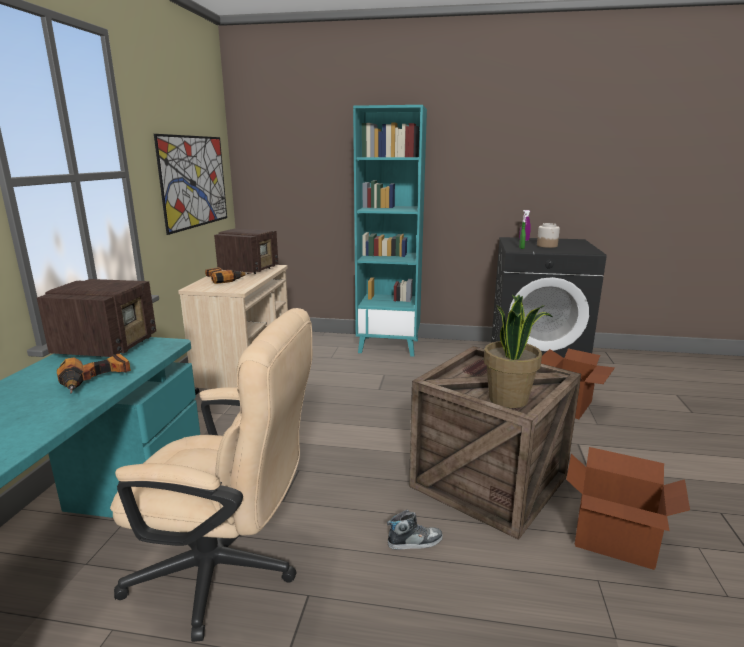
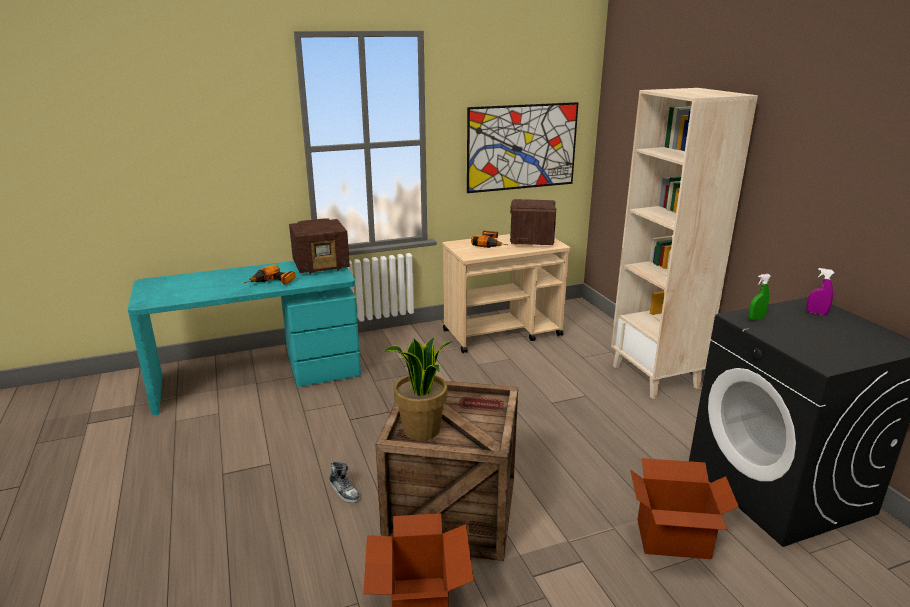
camera: 60 degrees right, 5 degrees up
(228, 571) = (273, 428): beige office chair -> none
(250, 269) = (531, 241): radio -> radio turned 105 degrees clockwise
(389, 346) = (656, 377): turquoise bookcase -> beige bookcase
(547, 245) = (809, 331): jar -> none

